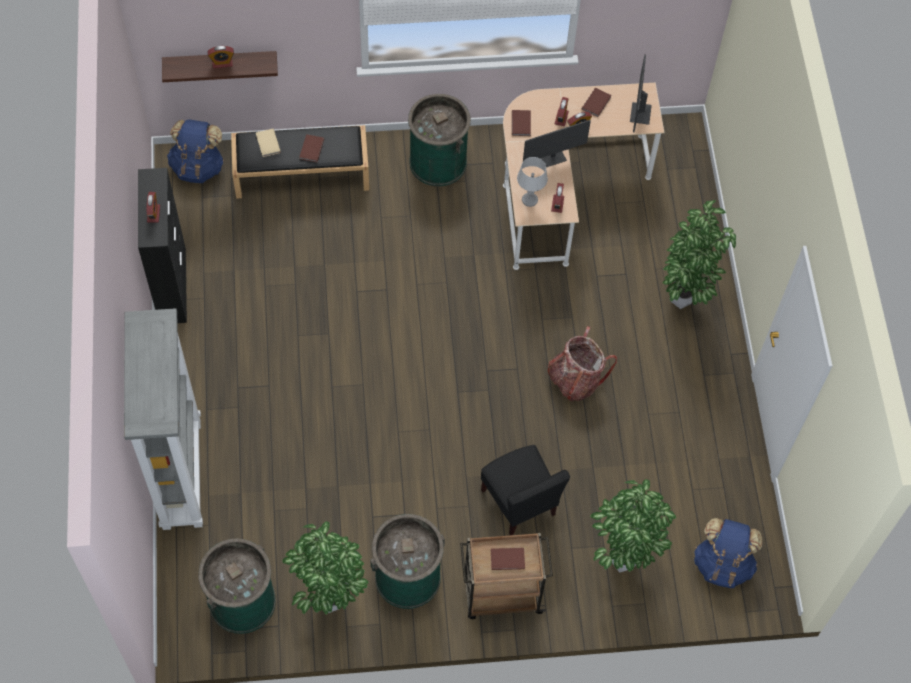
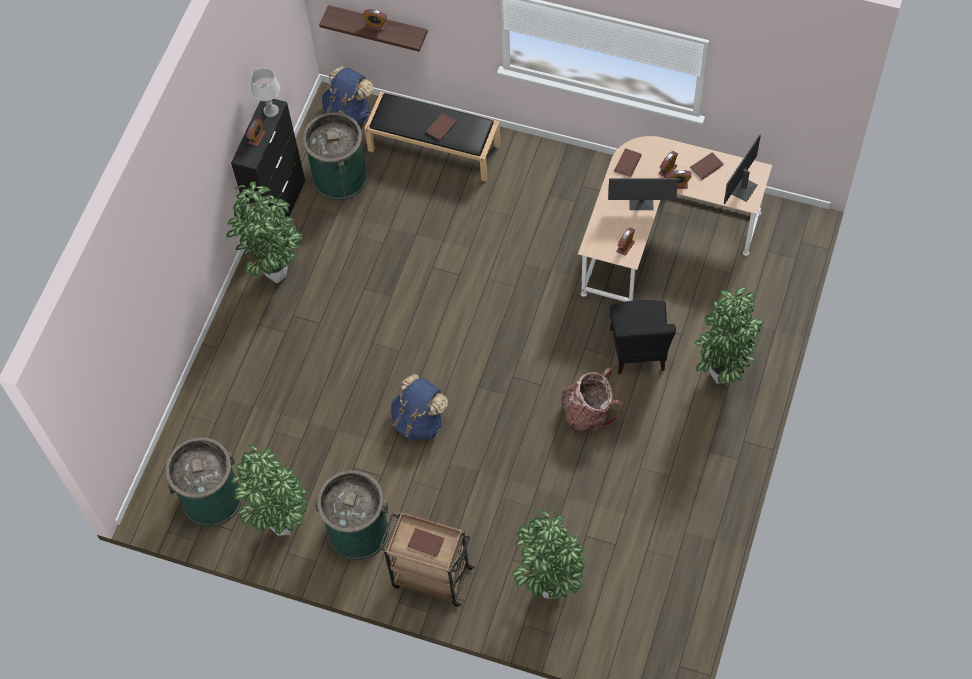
camera: 30 degrees right, 0 degrees up
(180, 473) = (212, 371): grey bookcase -> none
(202, 355) = (276, 277): none -> potted plant
(267, 144) = (405, 110): beige book -> none
(438, 162) = (559, 176): green trash can -> green trash can (340, 176)
(519, 502) = (486, 502): black chair -> black chair (638, 349)
(530, 200) = (602, 235): grey table lamp -> grey table lamp (271, 111)
(723, 564) = (641, 627): blue backpack -> blue backpack (419, 421)

